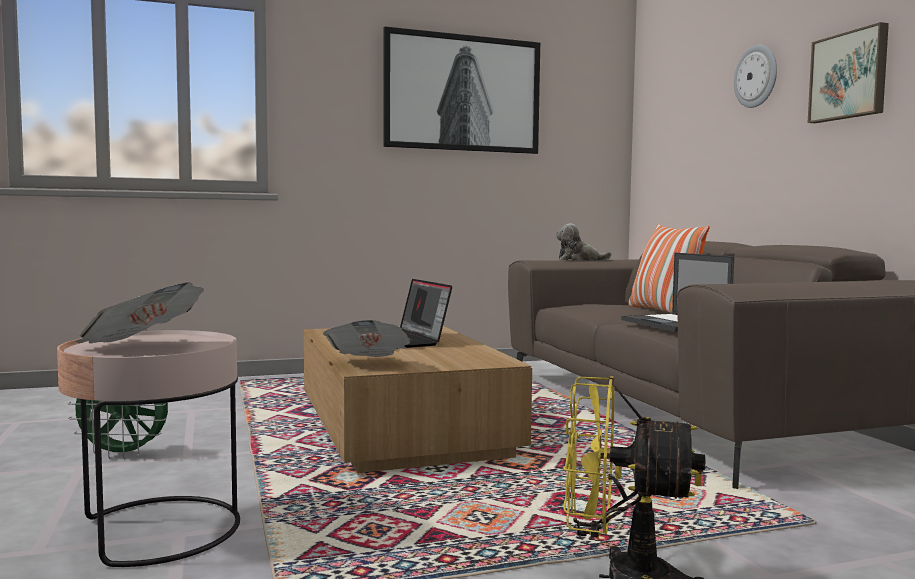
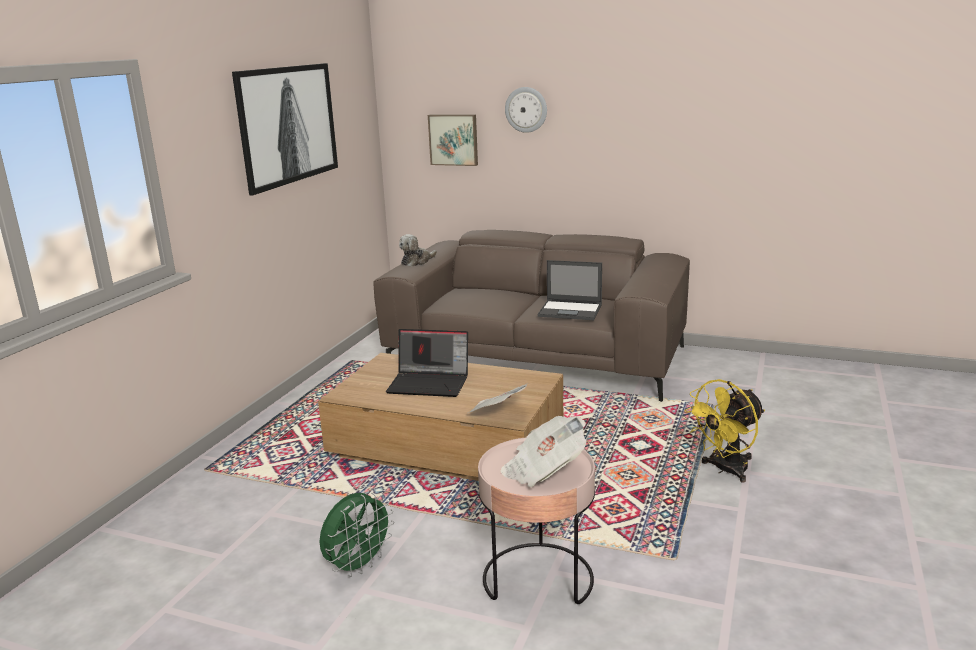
camera: 50 degrees left, 15 degrees up
(662, 311) = (512, 294): pillow -> none
(849, 76) = (608, 125): picture -> picture (454, 139)

